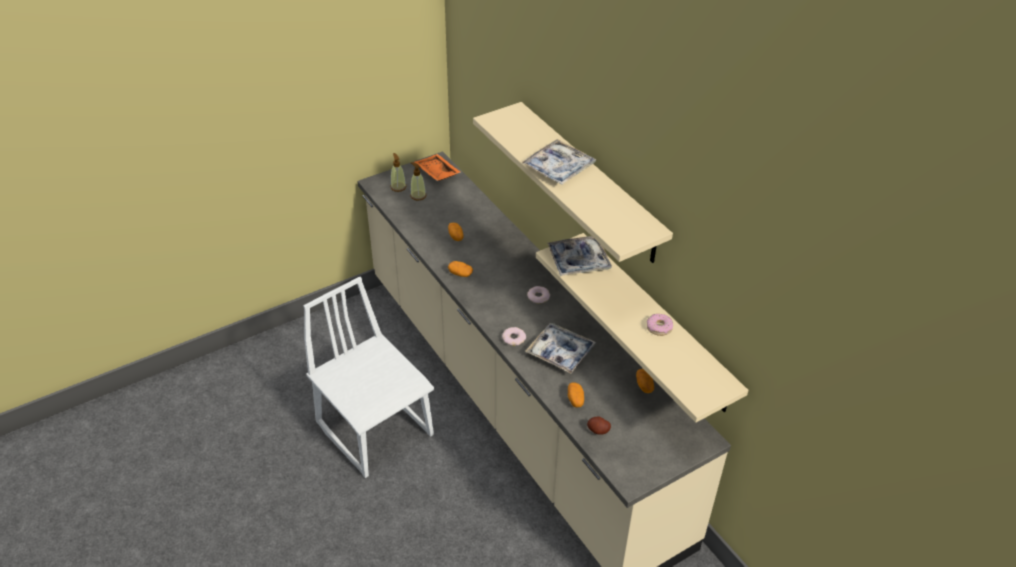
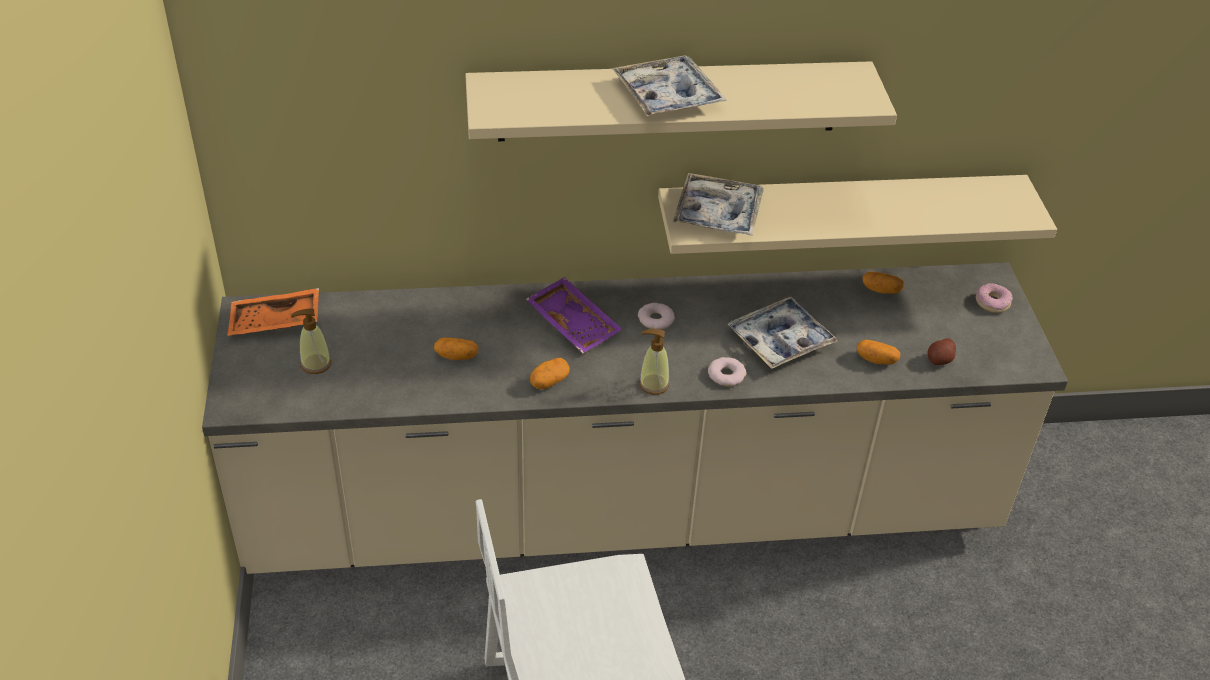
camera: 65 degrees left, 0 degrees up
(398, 187) = (269, 380): soap dispenser -> soap dispenser (653, 384)
(511, 268) = (574, 323): none -> purple tray
(659, 327) = (889, 197): donut -> donut (992, 302)

